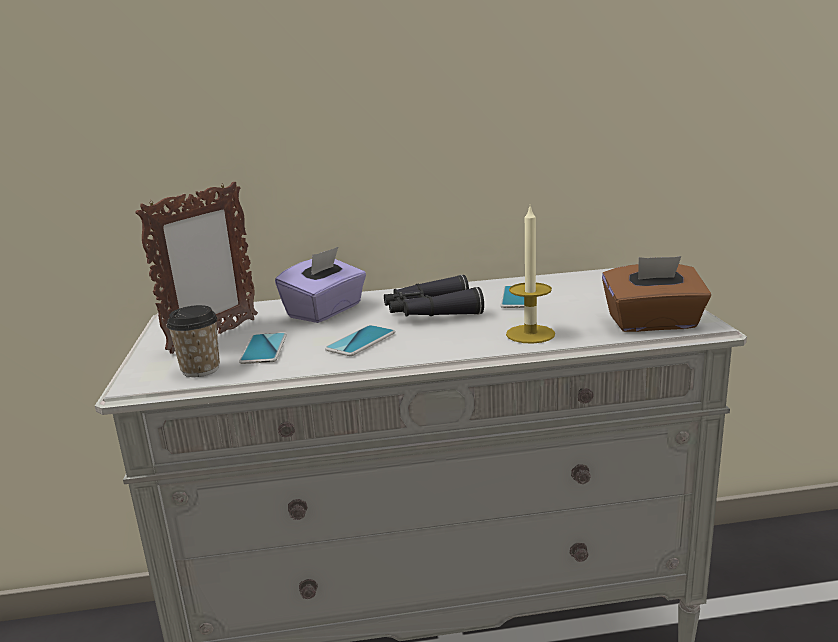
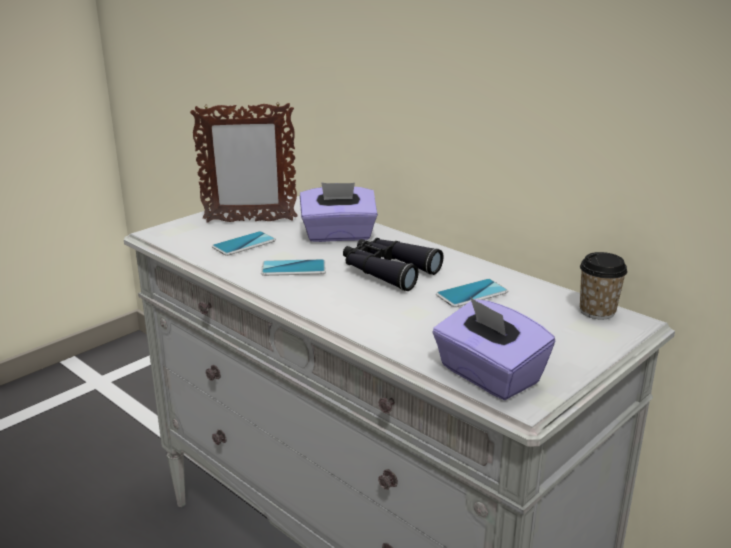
camera: 50 degrees right, 5 degrees up
(200, 369) = (192, 240): cup -> cup (597, 311)
(530, 334) = (387, 326): candle -> none
(653, 324) = (488, 376): brown tissue box -> purple tissue box

